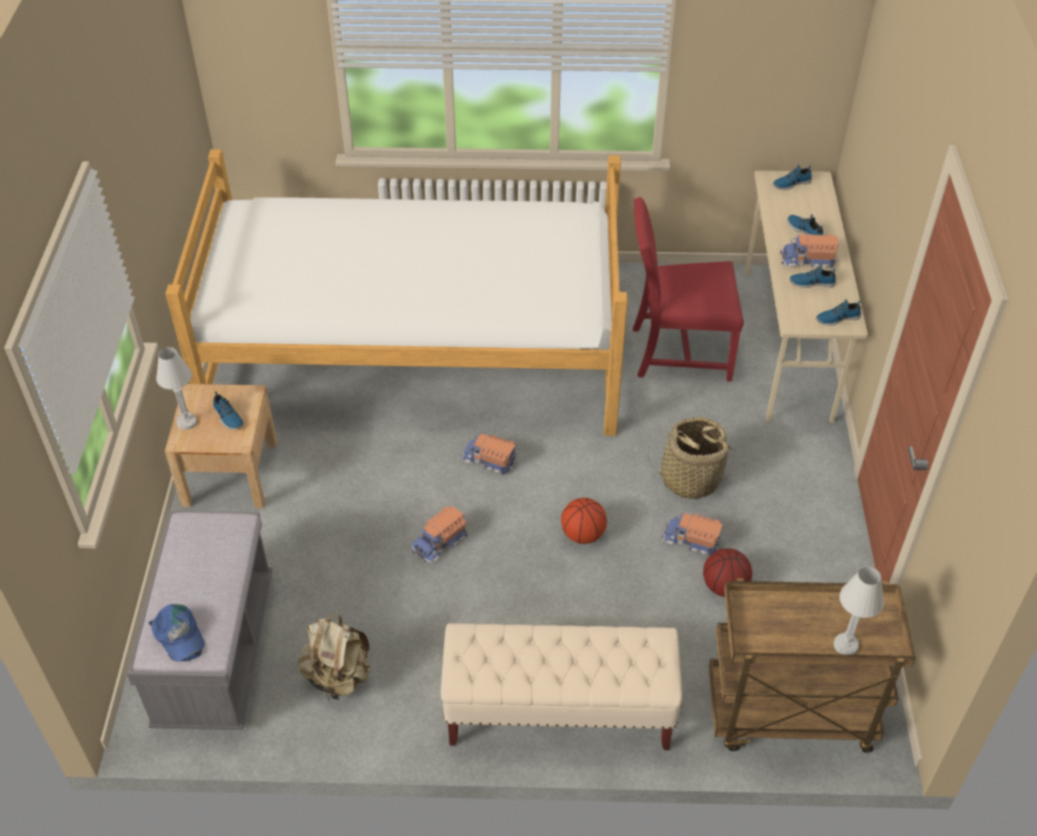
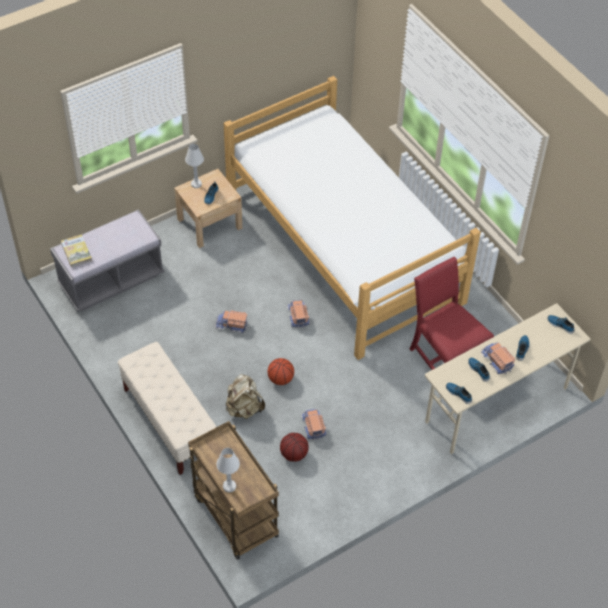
camera: 55 degrees right, 5 degrees up
(178, 636) = (76, 252): blue cap -> book
(338, 676) = (130, 330): beige backpack -> beige backpack (244, 408)
(690, 478) = (354, 406): basket -> none

